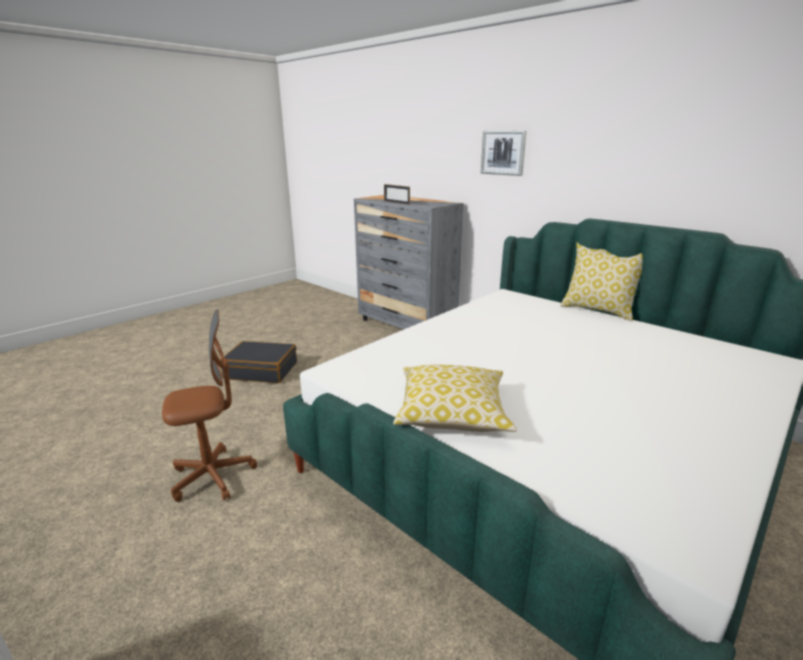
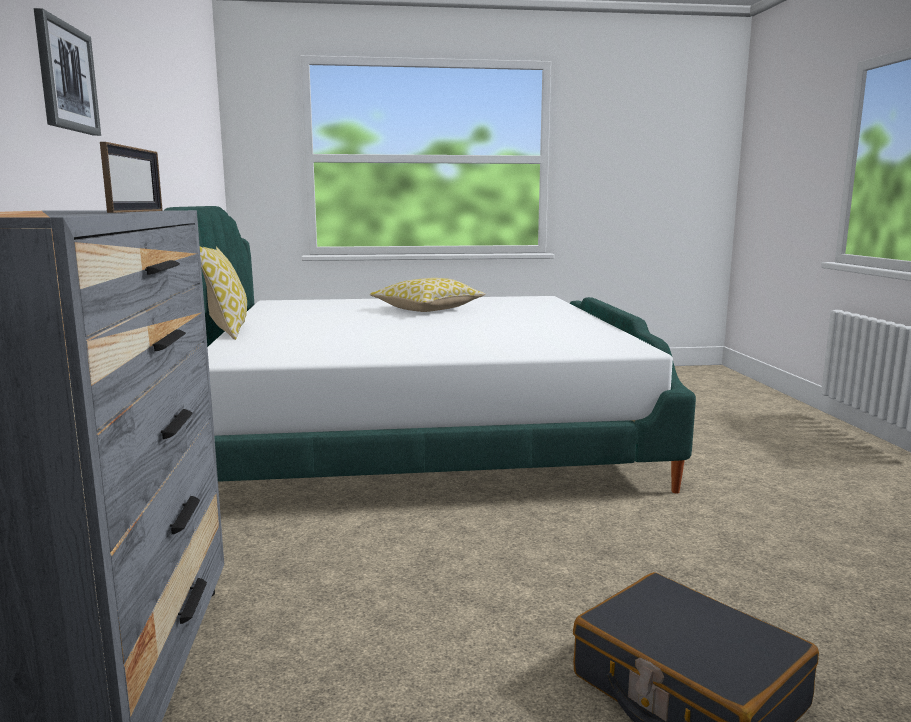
camera: 140 degrees left, 10 degrees down
(213, 476) = (795, 519): brown office chair -> none
(452, 413) = (565, 322): pillow -> pillow (427, 309)

